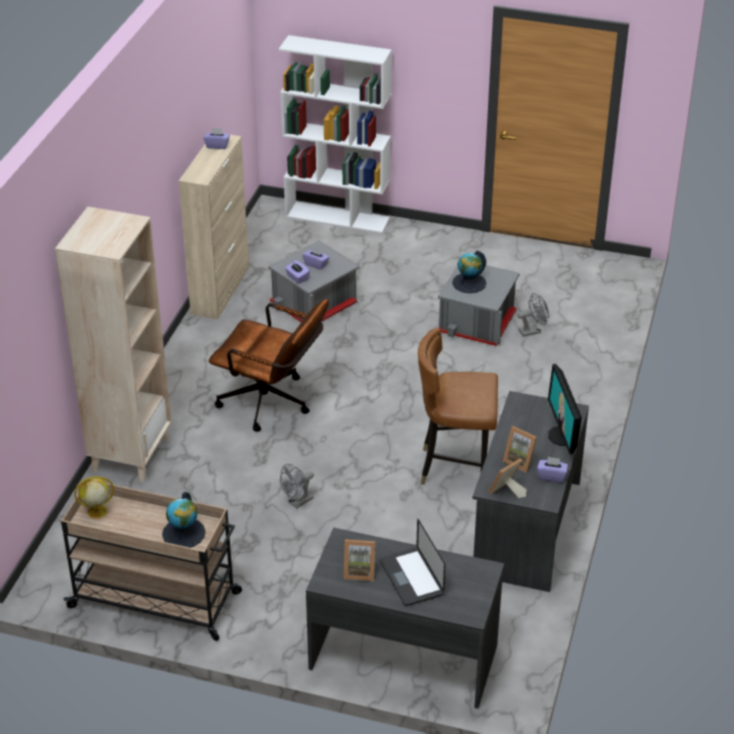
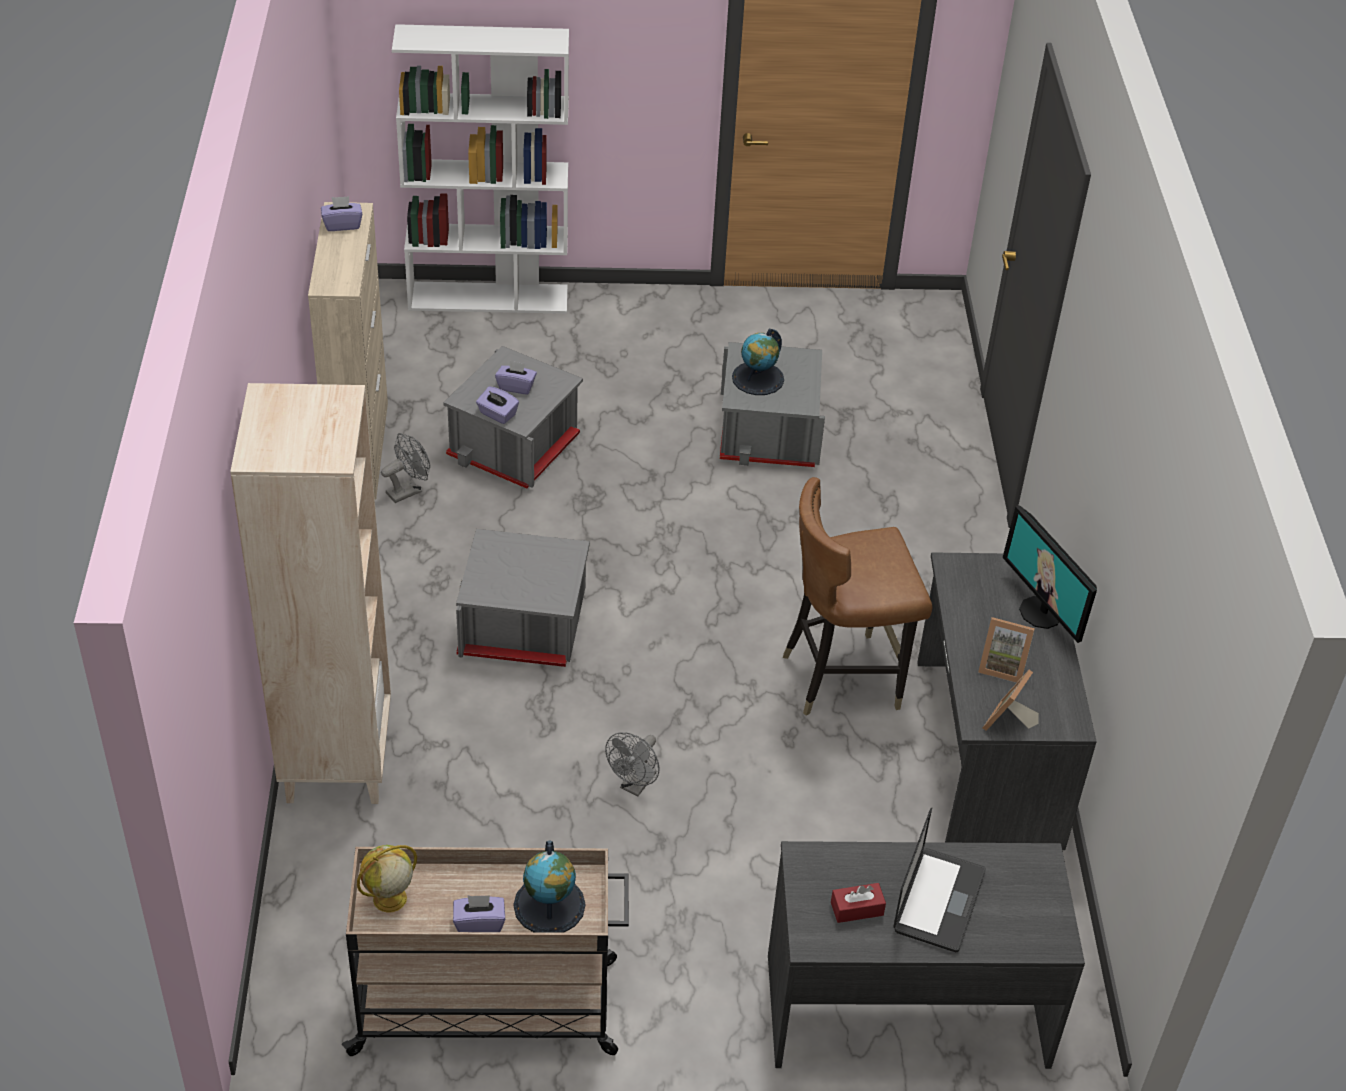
camera: 20 degrees left, 5 degrees up
(272, 404) = (523, 626): brown office chair -> grey storage box
(359, 571) = (857, 909): picture frame -> red tissue box
(411, 578) = (939, 901): laptop -> laptop turned 120 degrees counterclockwise
(532, 331) = (854, 433): grey fan -> grey fan (408, 490)
(551, 476) = (1058, 682): purple tissue box -> purple tissue box (479, 923)

